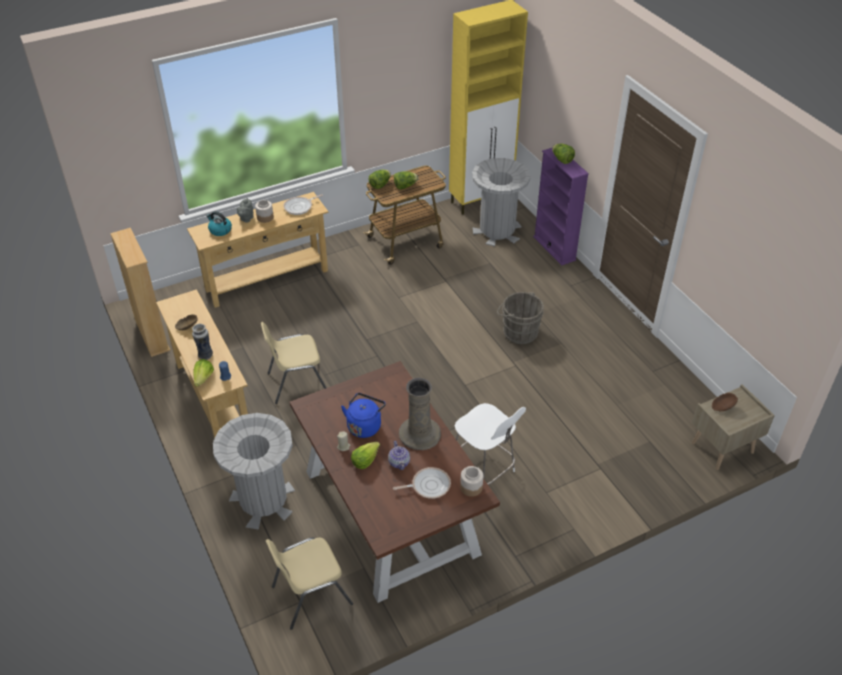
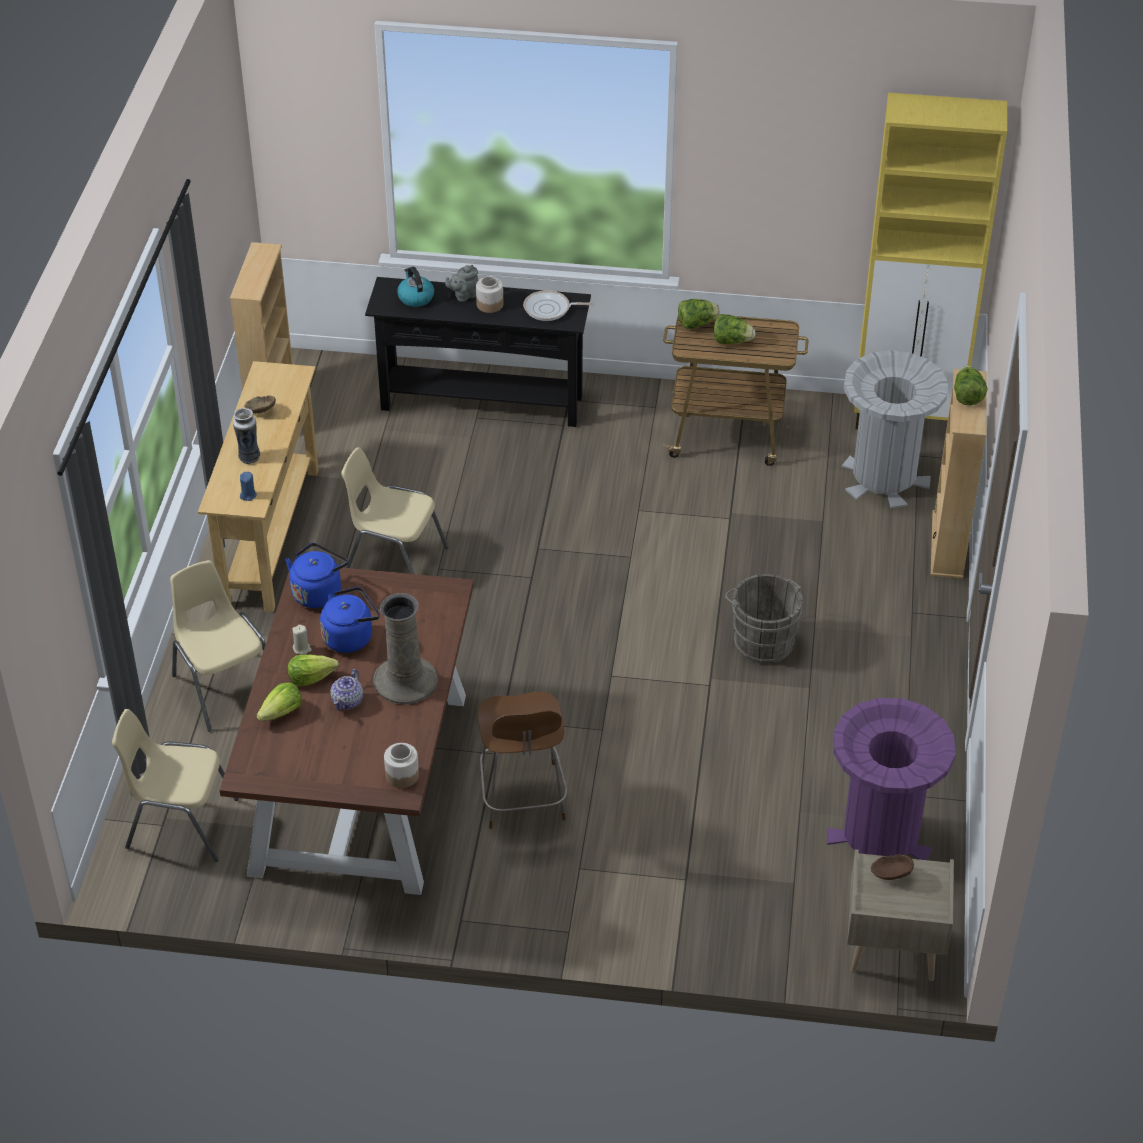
camera: 35 degrees right, 0 degrees up
(203, 378) = (221, 485): lettuce -> lettuce (281, 713)
(263, 500) = (224, 687): grey trash can -> beige chair
(267, 280) = (482, 402): beige console table -> black console table
(321, 410) = (318, 592): none -> blue kettle
(428, 485) = (355, 746): frying pan -> none
(483, 472) = (522, 798): white stool -> brown stool
(554, 248) = (947, 545): purple bookcase -> beige bookcase
(663, 398) = (880, 838): none -> purple trash can

